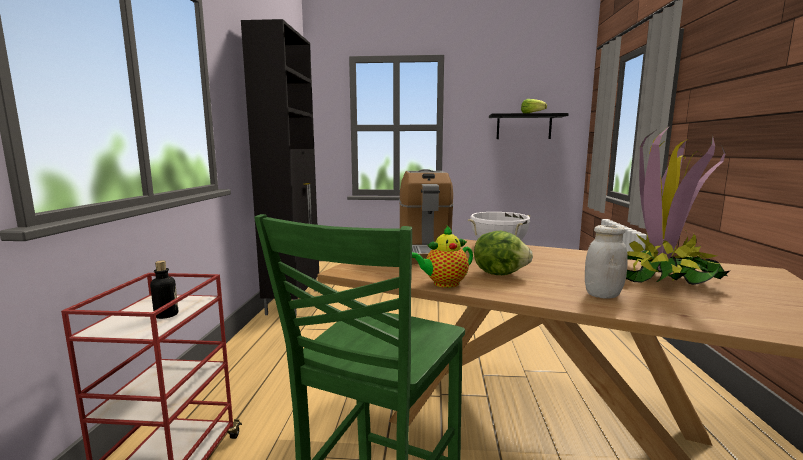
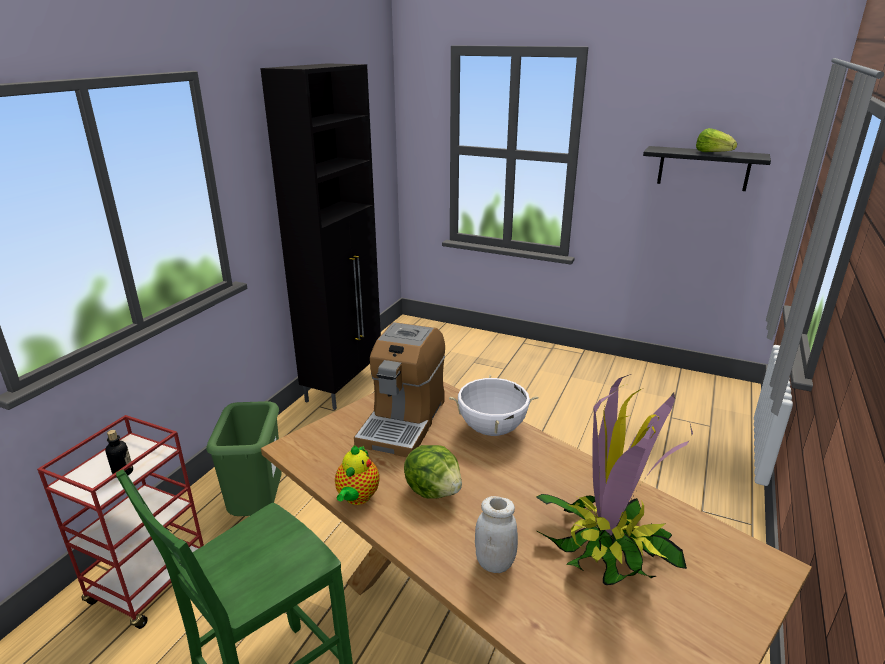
camera: 20 degrees right, 15 degrees up
(264, 388) = (257, 508): none -> green trash can
(443, 284) = (357, 498): teapot -> teapot turned 75 degrees counterclockwise

